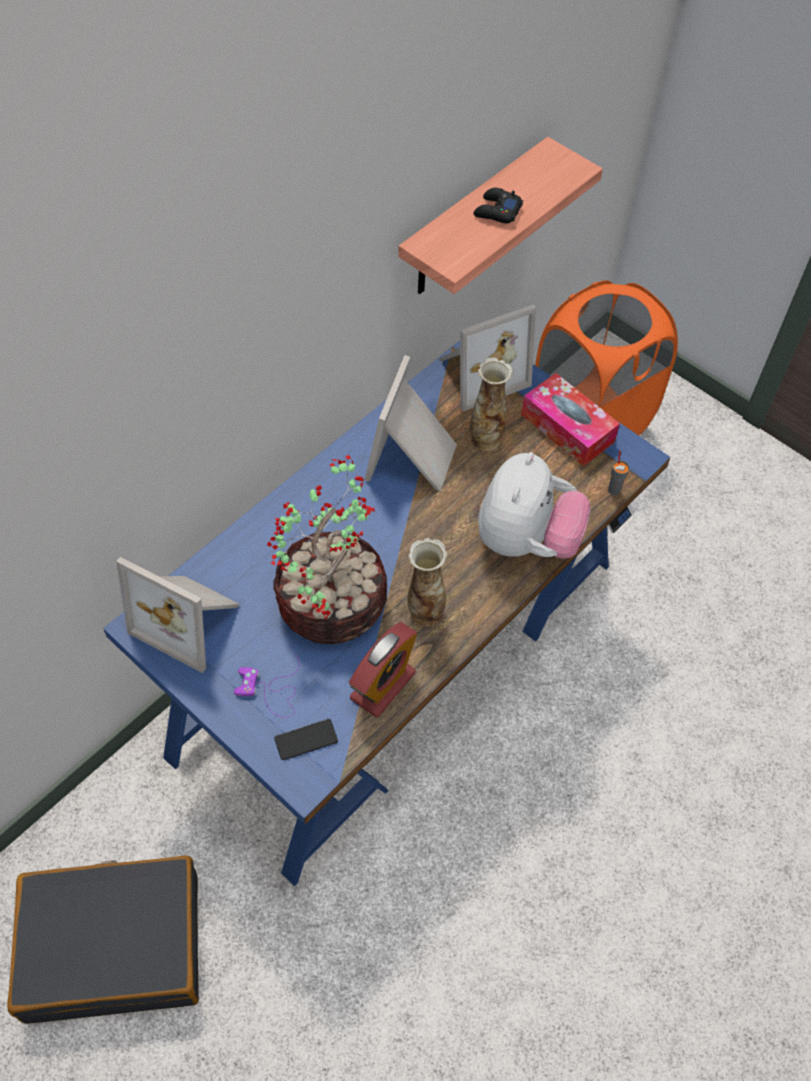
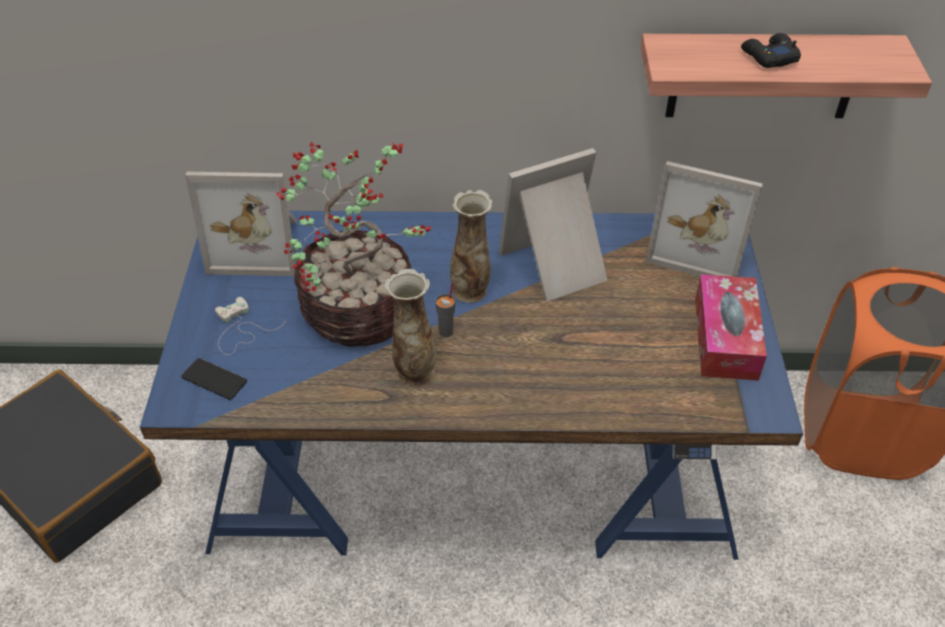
camera: 50 degrees right, 10 degrees down
(190, 619) = (258, 245): picture frame -> picture frame turned 75 degrees counterclockwise
(271, 690) = (240, 329): purple game controller -> white game controller
(383, 685) = (313, 392): alarm clock -> none
(485, 438) = (638, 293): vase -> vase (470, 290)
(526, 540) = (569, 389): plush toy -> none
(614, 489) = (706, 415): grey cup -> grey cup (446, 332)

